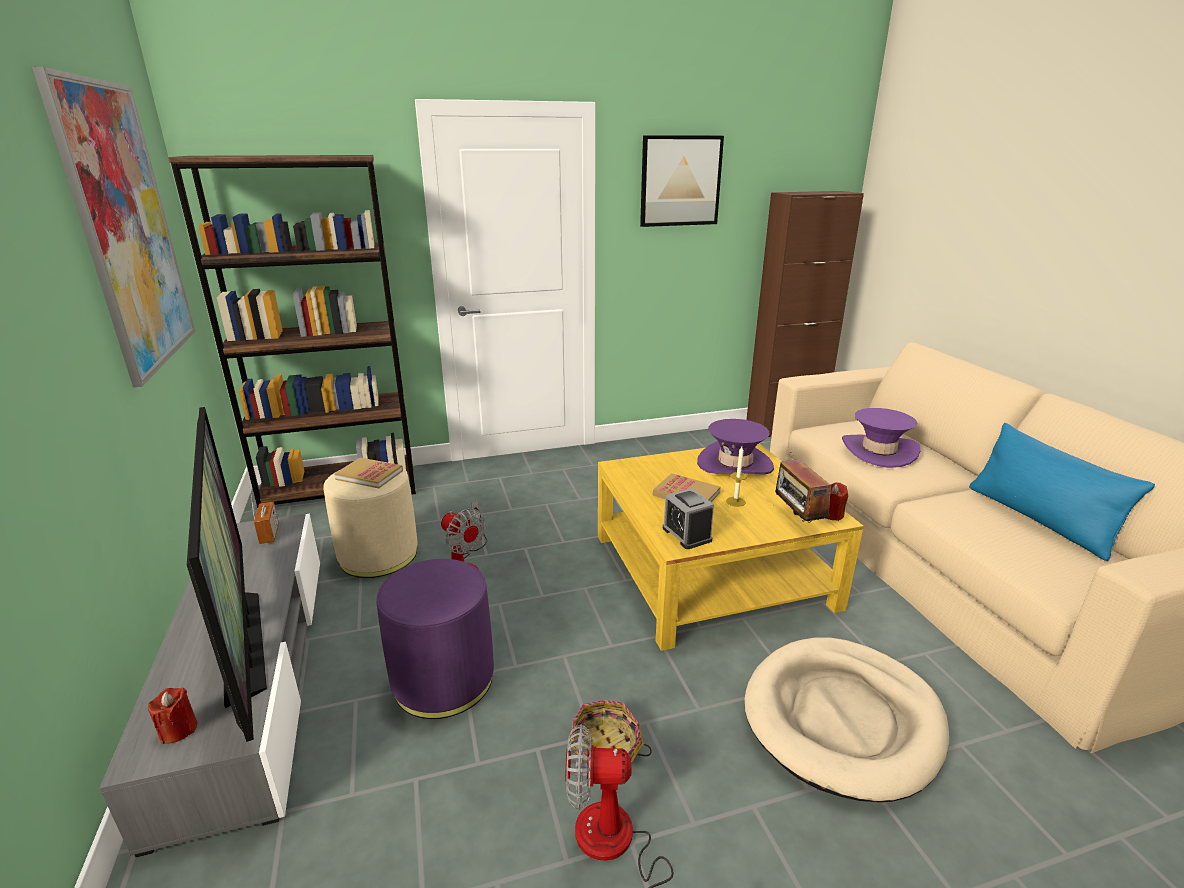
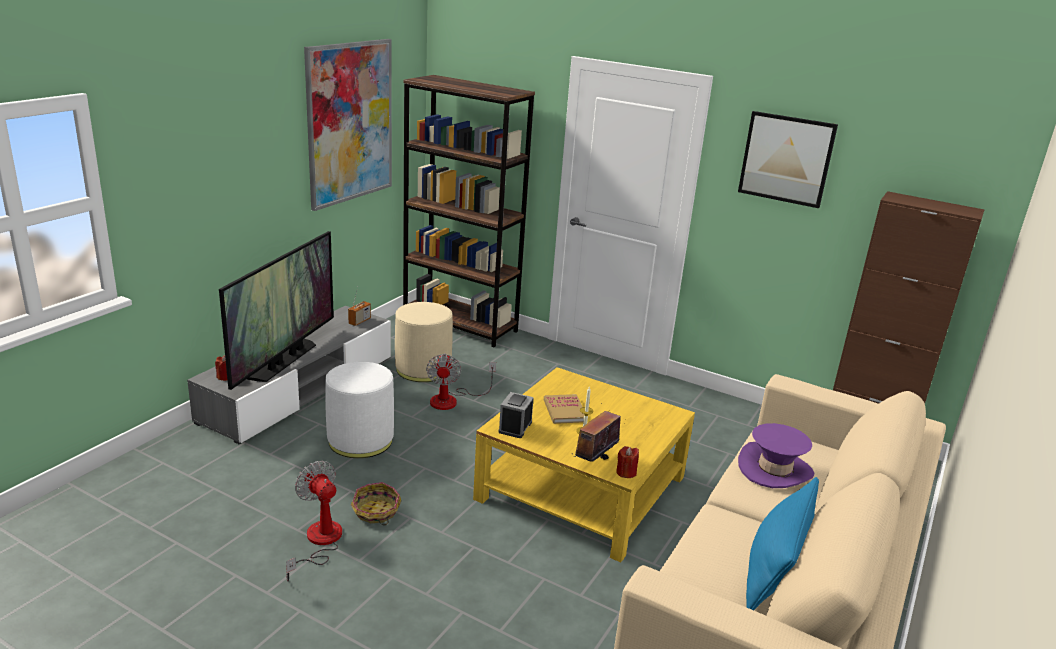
camera: 45 degrees right, 0 degrees up
(369, 475) = (427, 311): book -> none
(443, 680) = (360, 440): purple ottoman -> white ottoman
(734, 464) = (639, 415): purple hat -> none
(842, 719) = (501, 591): beige dog bed -> none

